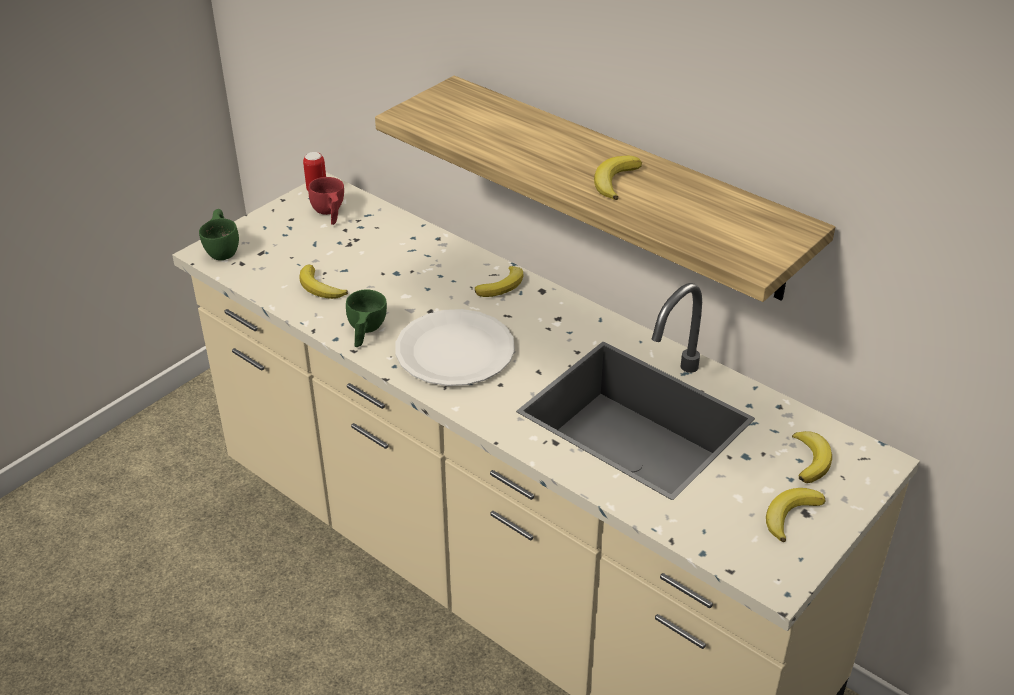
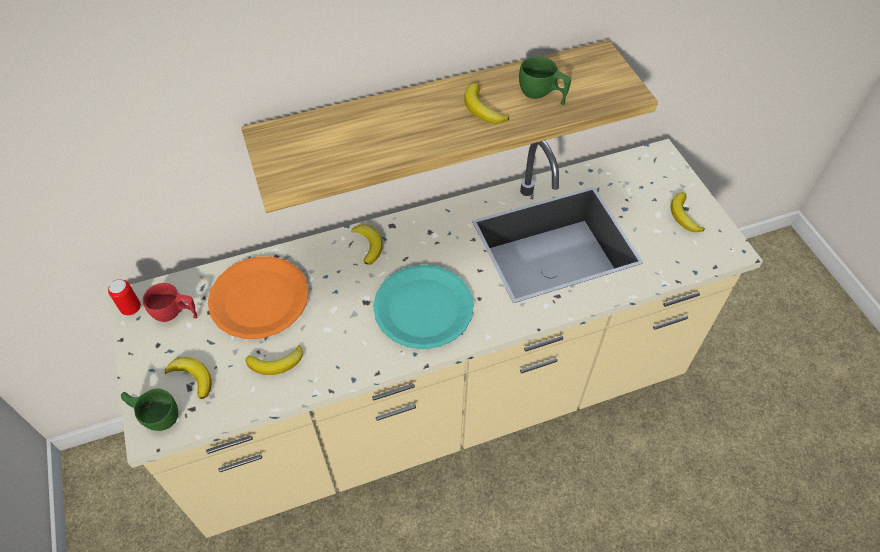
camera: 60 degrees left, 15 degrees up
(365, 332) = (359, 355): green cup -> green cup (542, 95)
(381, 249) = (259, 299): none -> orange plate
(454, 351) = (423, 308): white plate -> turquoise plate
(811, 460) = (644, 182): banana -> banana (192, 377)

